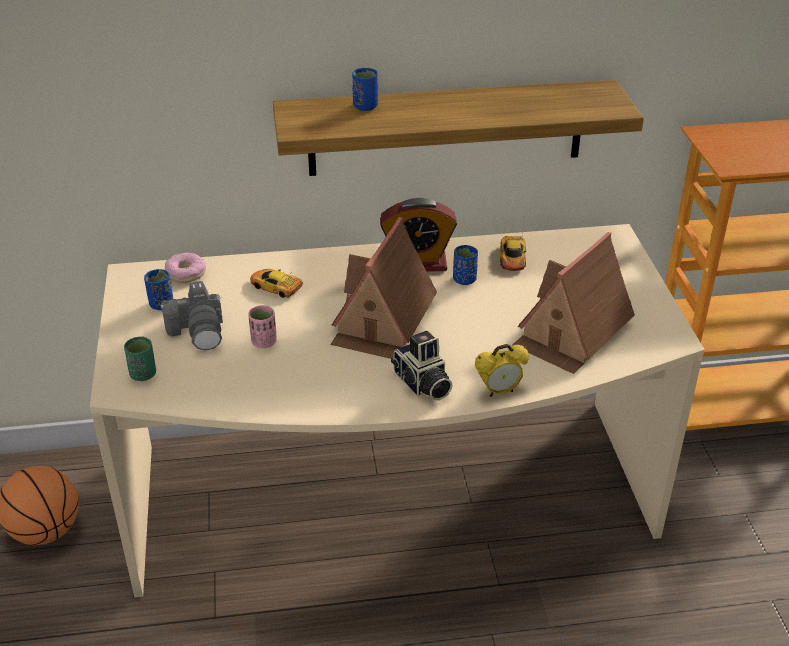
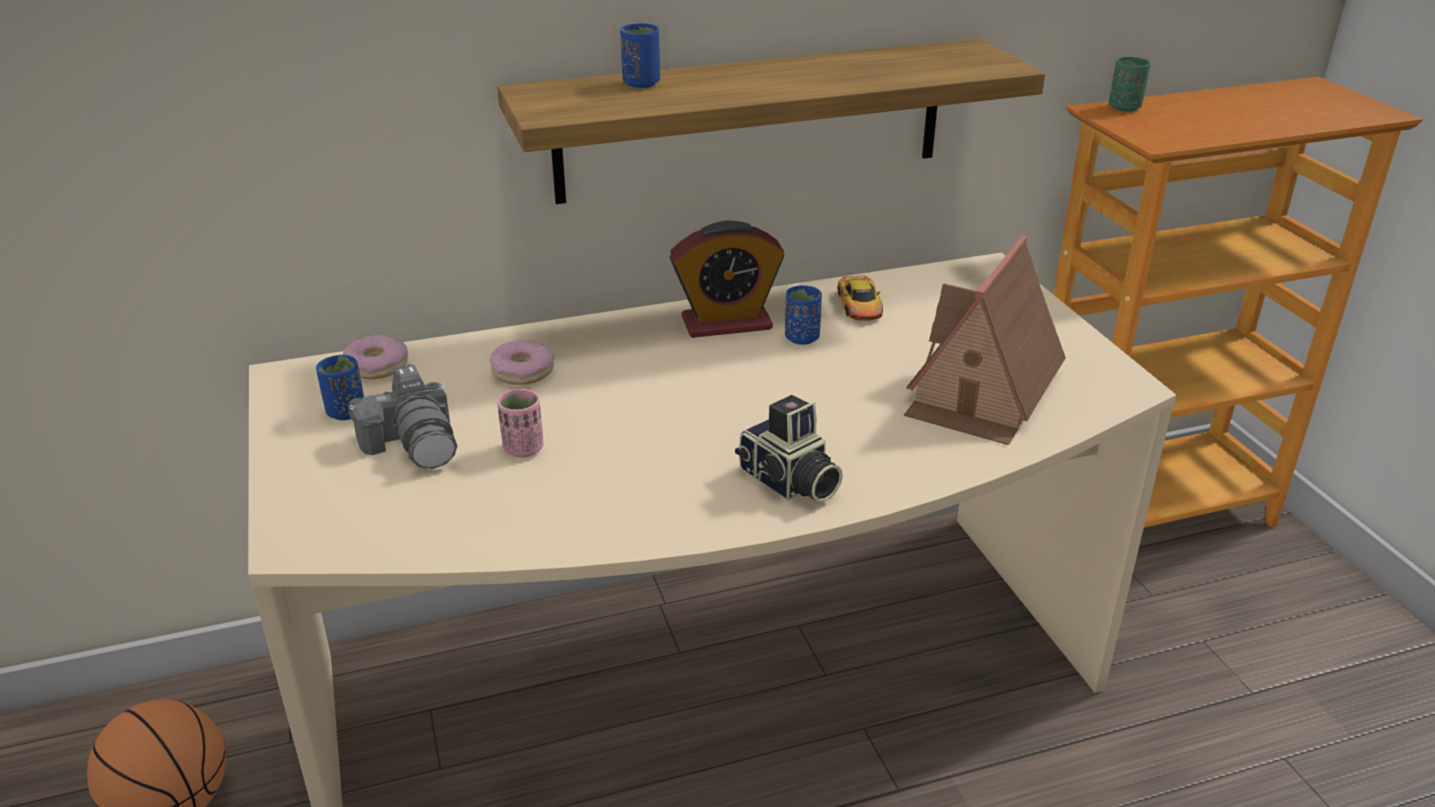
camera: 10 degrees left, 5 degrees down
(143, 374) = (334, 516): green cup -> green cup (1124, 107)
(276, 286) = (523, 371): toy car -> donut
(383, 321) = (700, 402): toy house -> none
(499, 391) = (909, 480): alarm clock -> none

